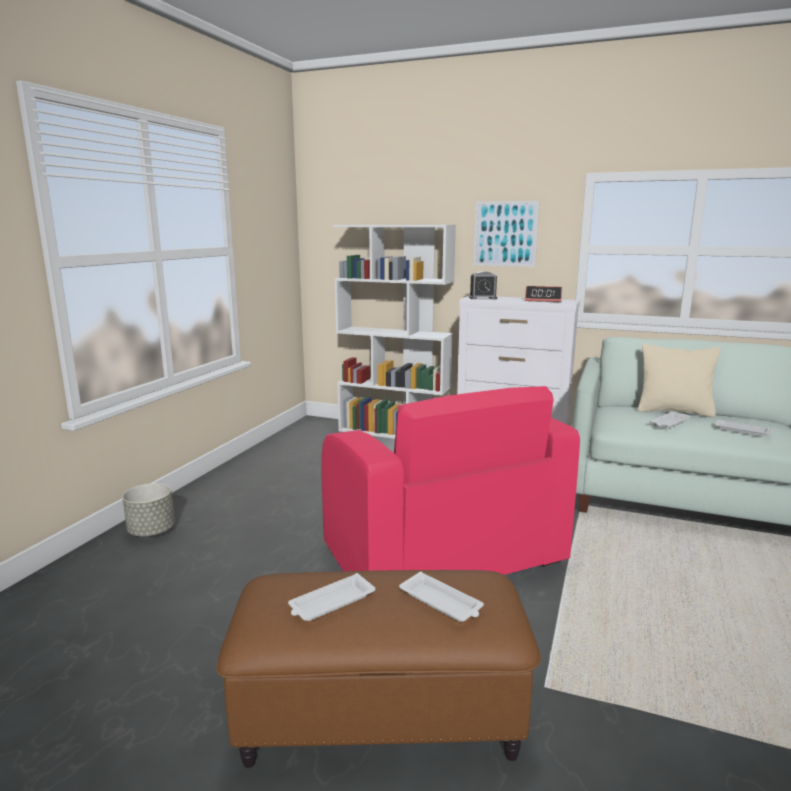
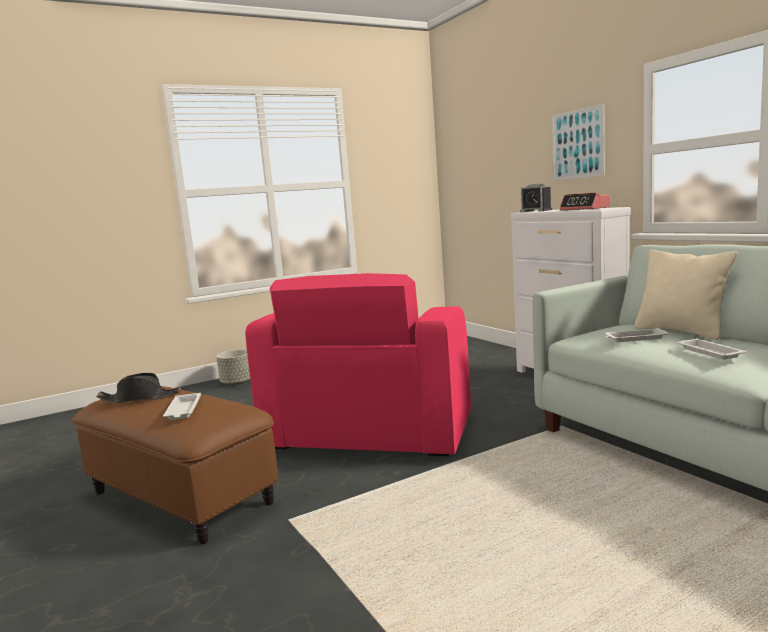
camera: 40 degrees right, 5 degrees down
(331, 603) = (140, 398): white tray -> black hat
(394, 433) = (493, 349): white bookcase -> none

